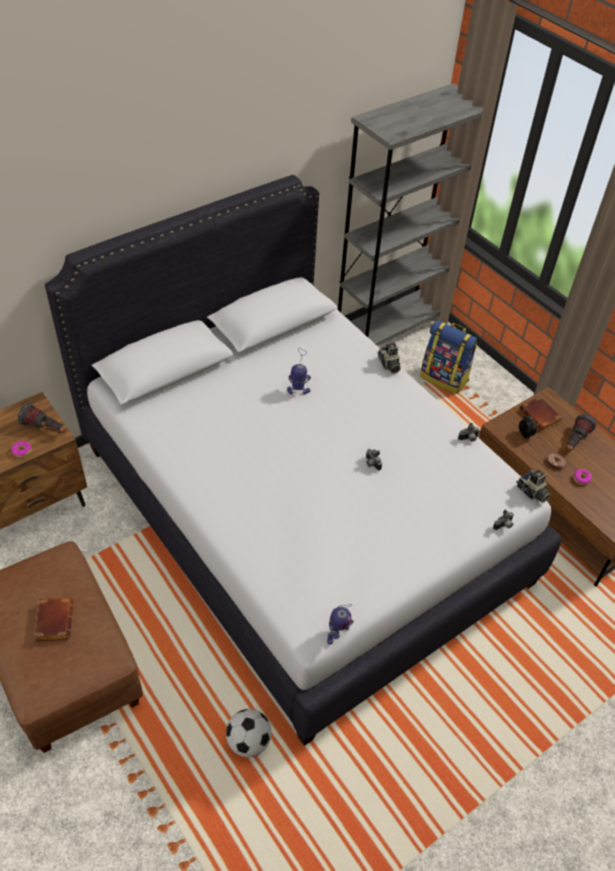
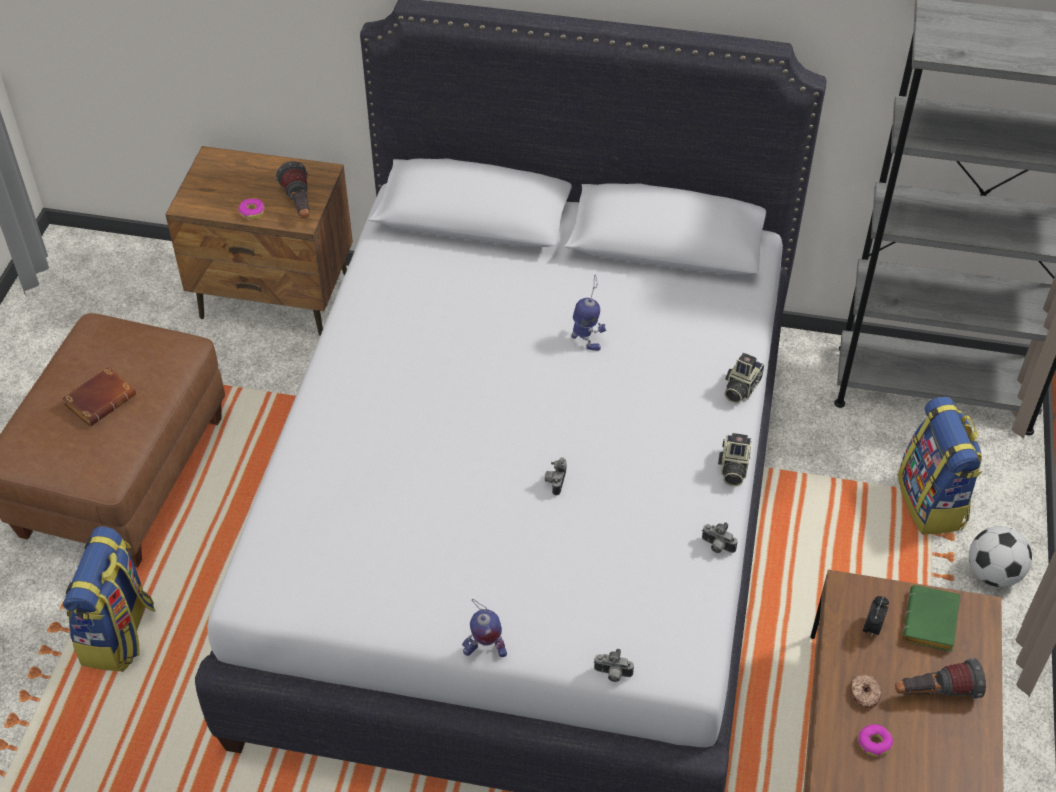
camera: 50 degrees right, 0 degrees up
(173, 746) = (119, 635): none -> backpack
(248, 741) = (184, 695): football -> football (993, 573)
(337, 633) = (274, 616): toy robot -> toy robot (484, 651)
(532, 493) = (706, 671): camera -> camera (732, 468)
(541, 416) = (932, 624): brown book -> green book

